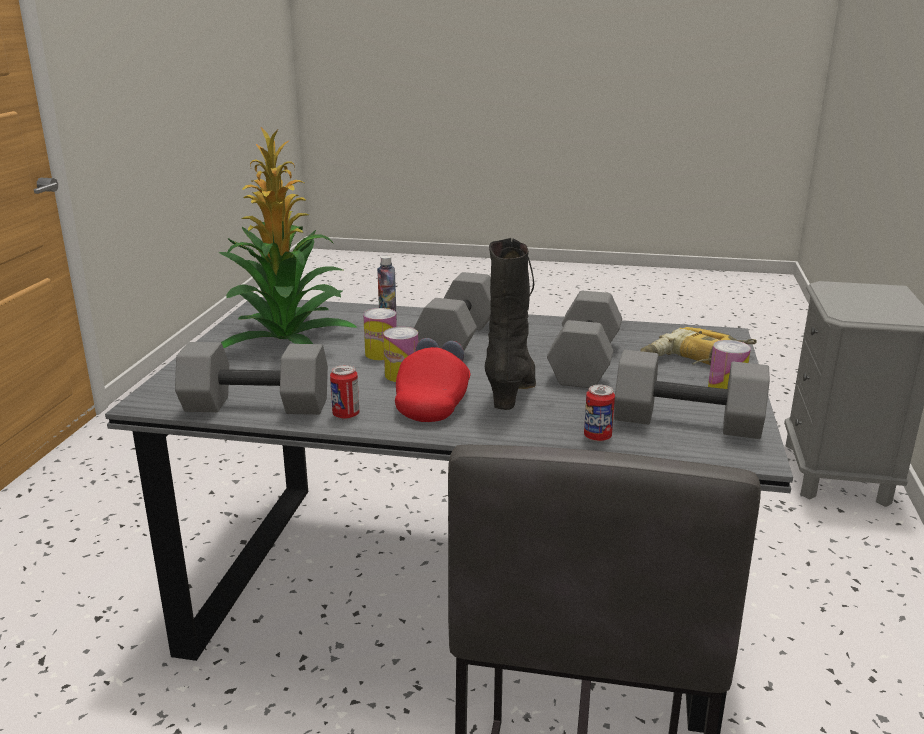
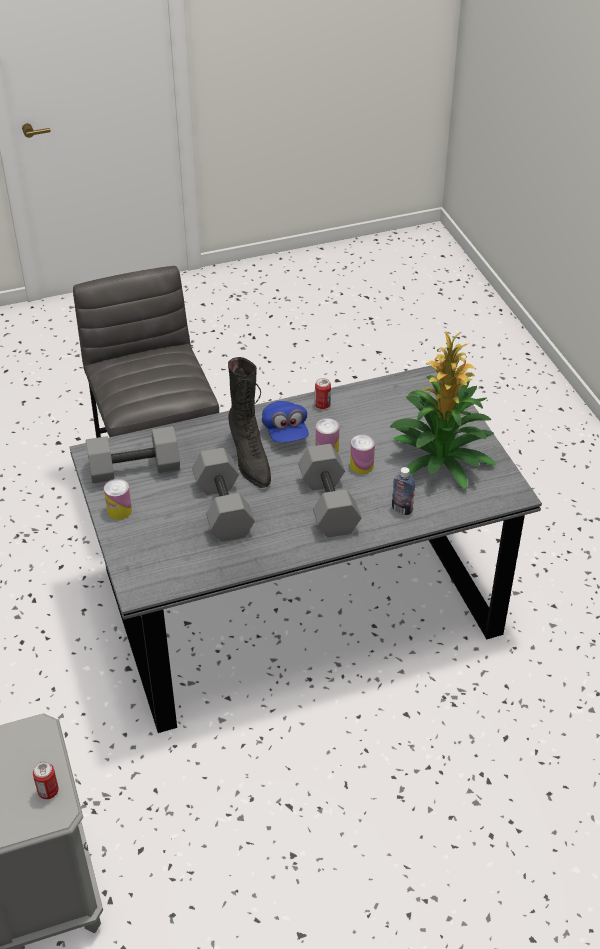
camera: 150 degrees right, 20 degrees up
(254, 406) = (376, 393): grey dumbbell -> none
(434, 403) = (285, 432): red cap -> blue cap
(597, 437) = (178, 438): can -> can (48, 791)
(694, 360) = (150, 541): power drill -> none

